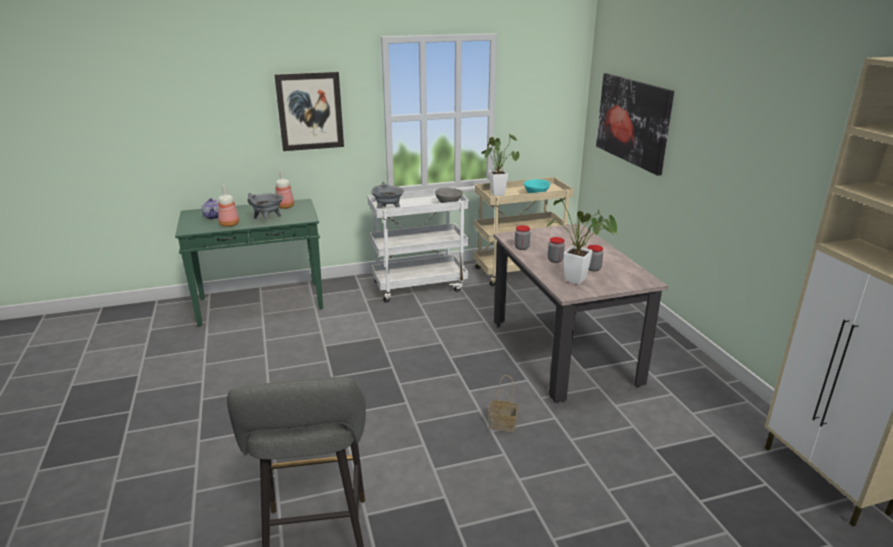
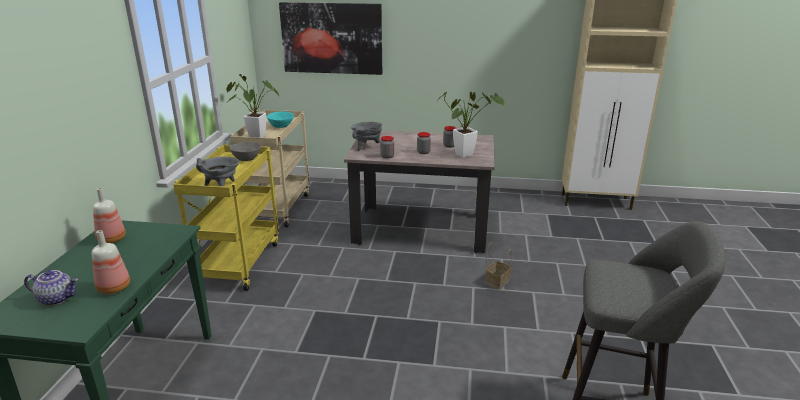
camera: 65 degrees left, 0 degrees up
(268, 219) = (141, 256): grey cooking pot -> grey cooking pot (367, 147)
(310, 111) = (79, 97): picture -> none
(419, 286) = (239, 262): white cart -> yellow cart

